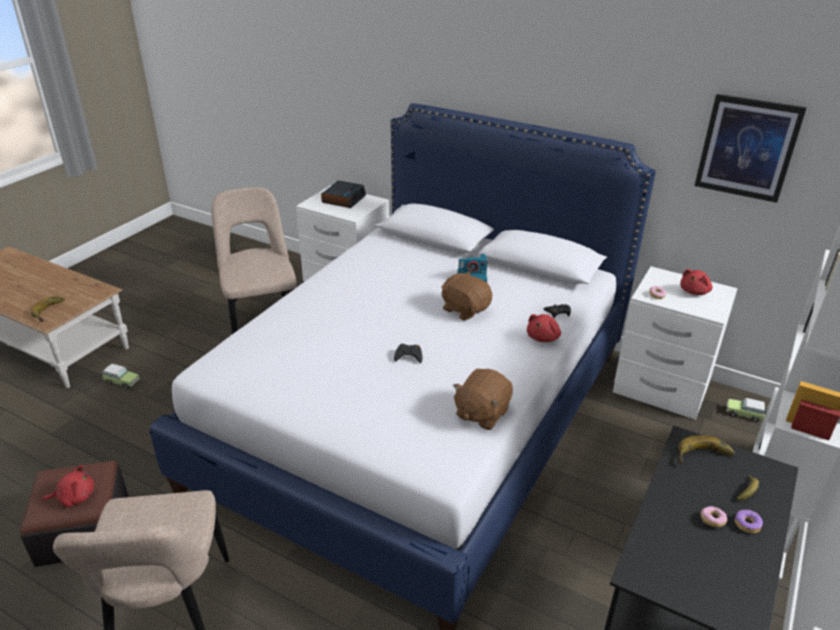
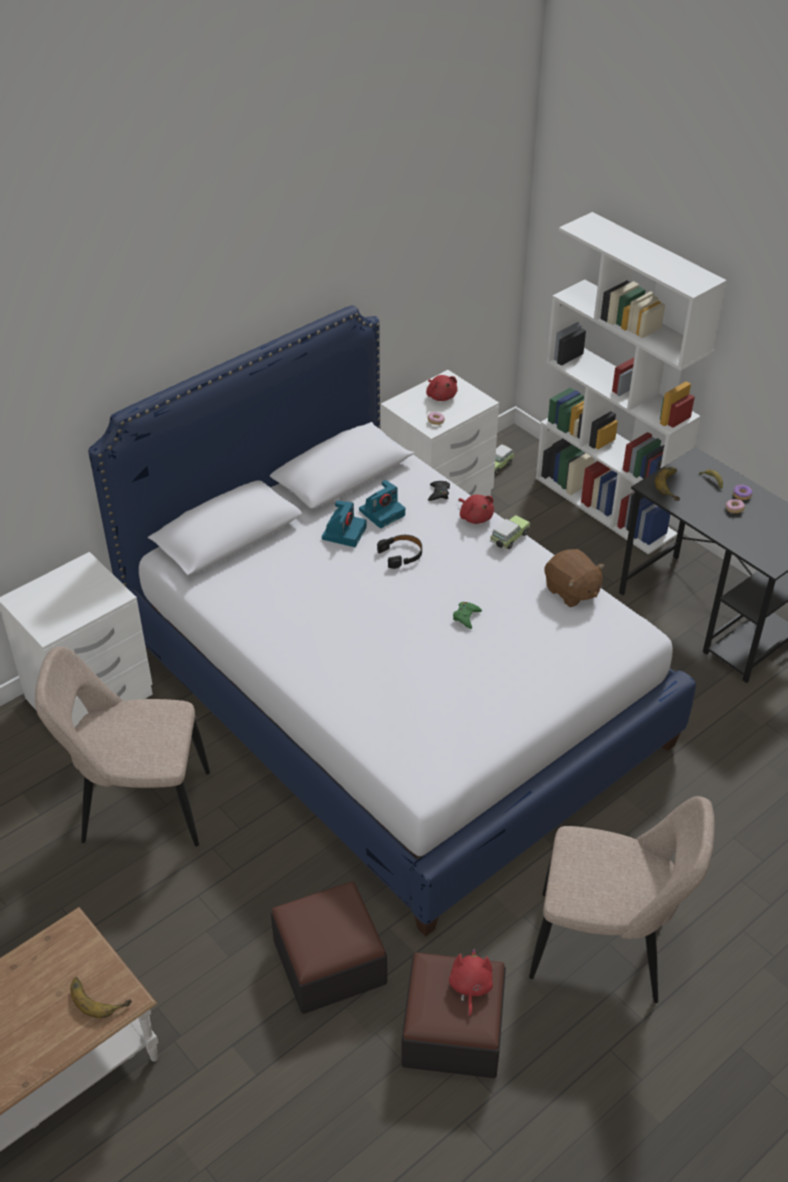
camera: 70 degrees left, 10 degrees up
(121, 382) = (178, 988): toy car -> toy car (508, 539)
(145, 445) = (329, 962): none -> ottoman
(343, 199) = (56, 594): alarm clock -> none
(408, 356) = (466, 617): black game controller -> green game controller
(465, 309) = (401, 554): brown plush toy -> black headphones
(510, 291) = (382, 512): none -> camera
(747, 148) = (426, 249): picture -> none

